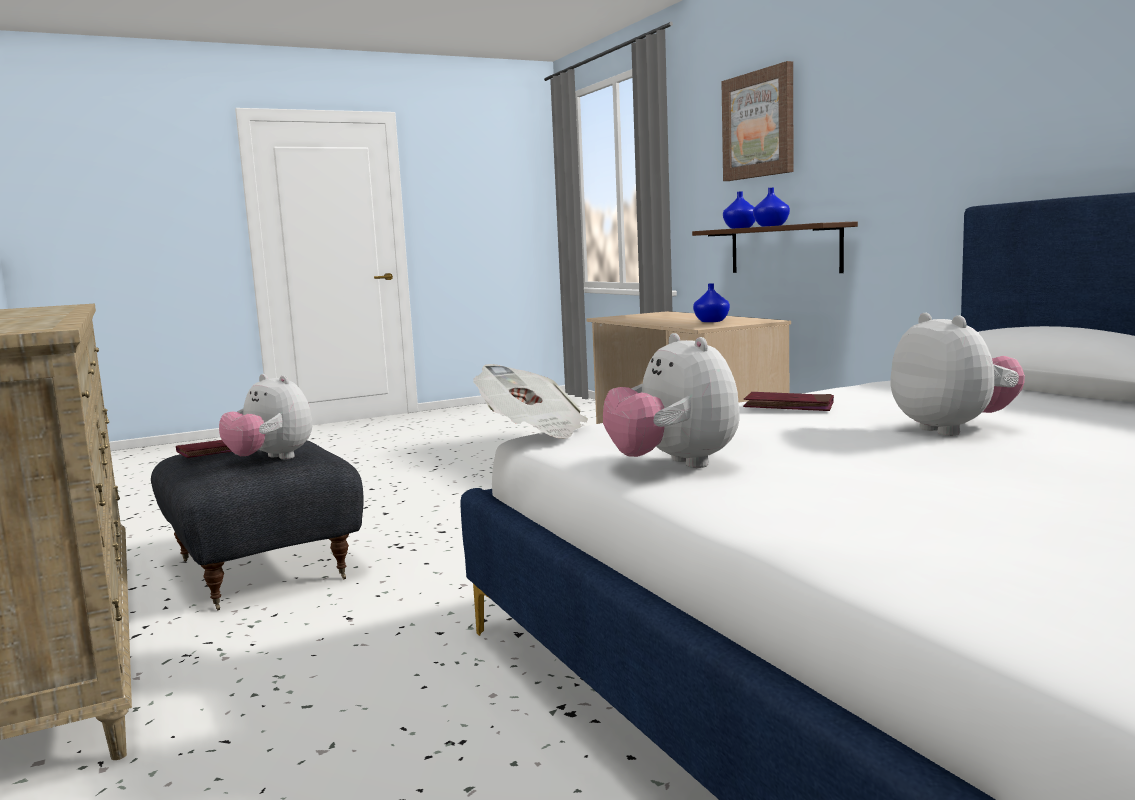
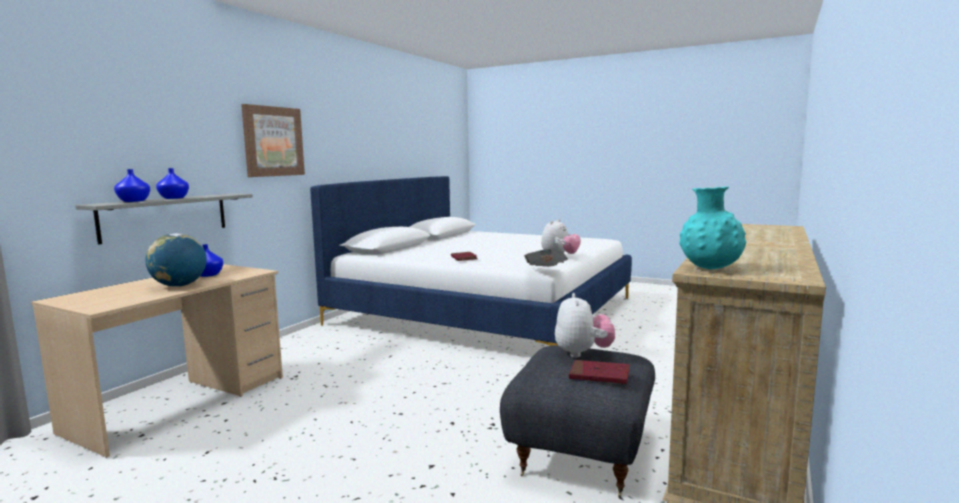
camera: 125 degrees left, 0 degrees up
(59, 306) = (710, 269): none -> turquoise vase
(663, 320) = (179, 286): none -> globe
(759, 124) = (121, 112): picture -> picture (273, 141)
(784, 249) = (165, 216): brown shelf -> grey shelf
(953, 430) = (483, 248): plush toy -> none

